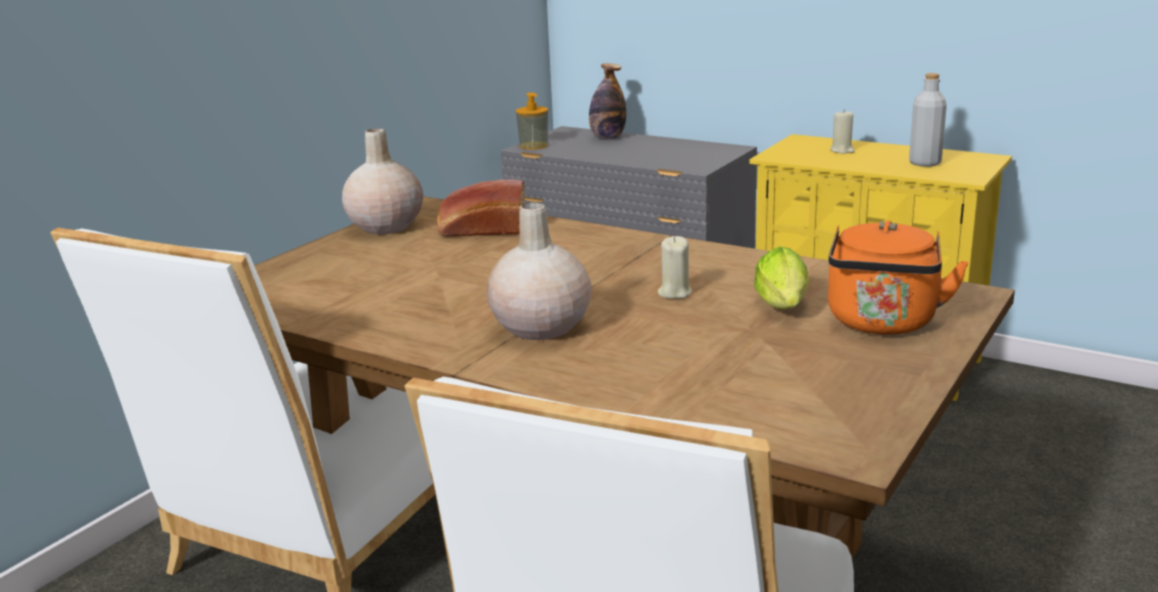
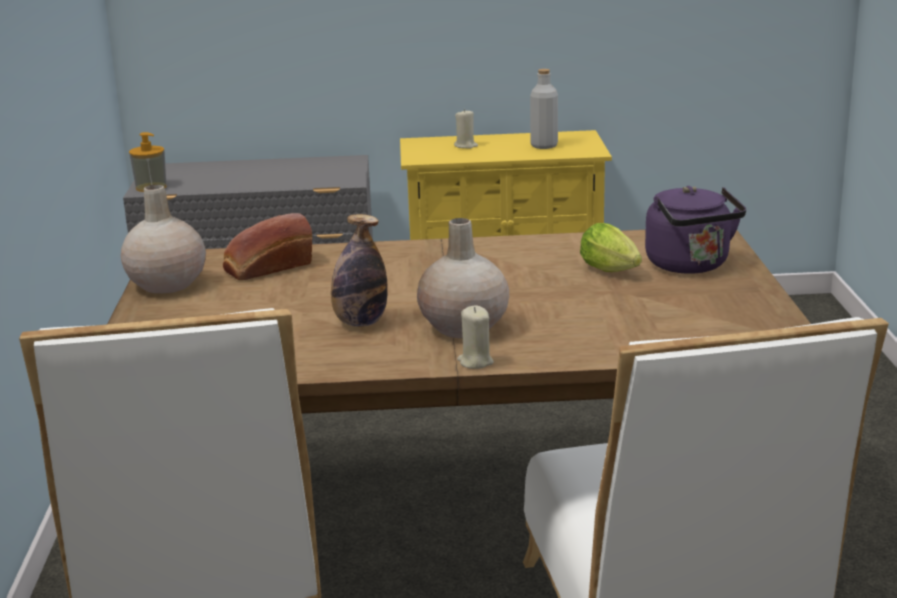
camera: 35 degrees left, 0 degrees up
(607, 137) = (214, 168): bottle -> bottle (360, 323)
(674, 293) = (518, 279): beige candle -> beige candle (475, 362)
(882, 324) = (690, 266): orange kettle -> purple kettle

